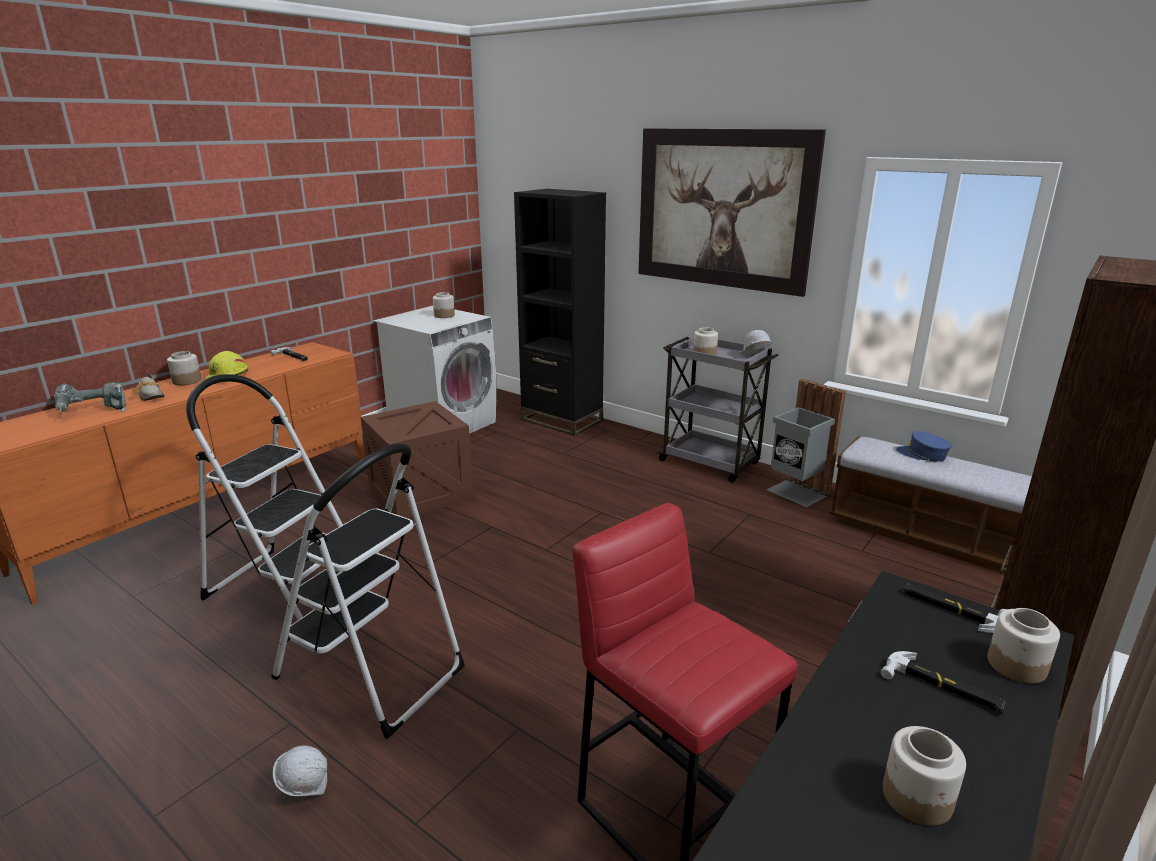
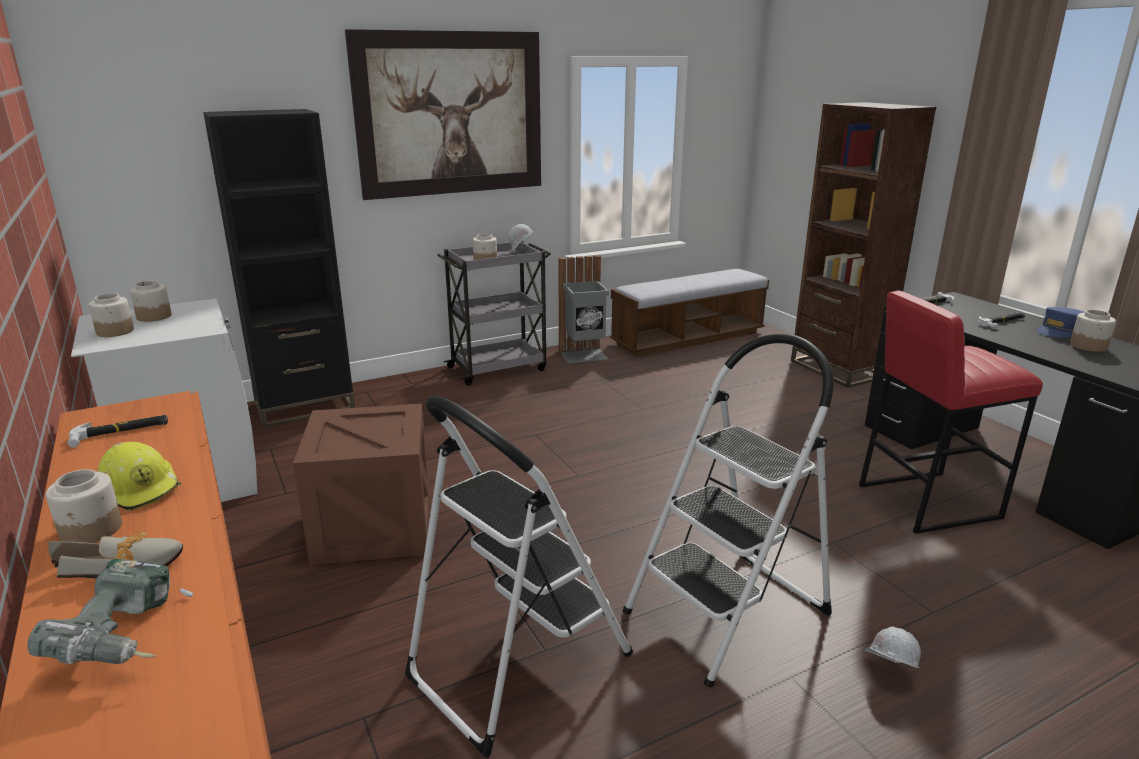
camera: 65 degrees left, 0 degrees up
(922, 454) = (666, 281): blue cap -> blue cap (1059, 331)
(1017, 665) = (981, 306): jar -> jar (115, 331)

